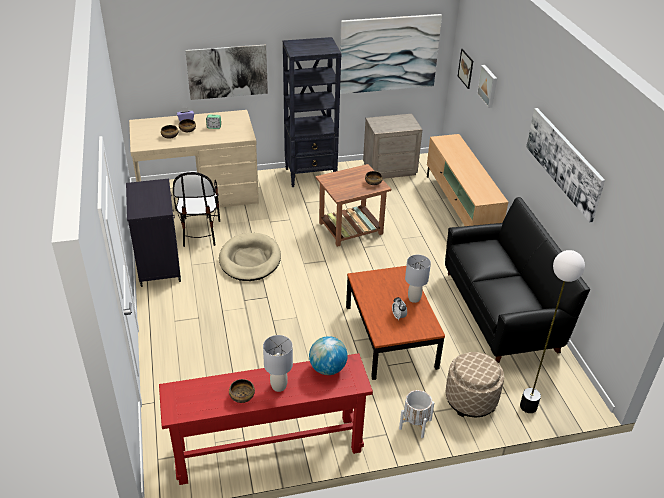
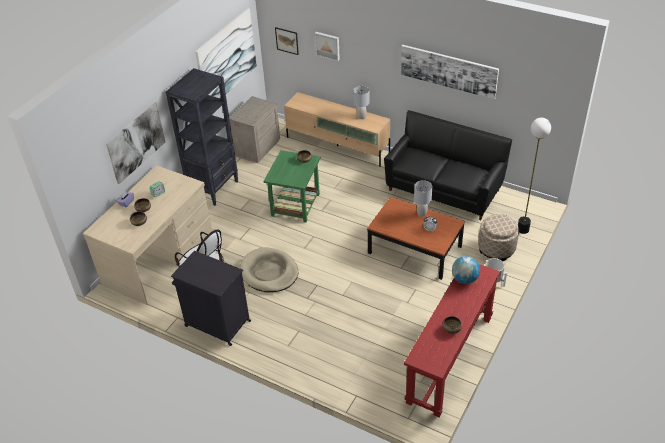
camera: 45 degrees left, 5 degrees up
(279, 386) = (459, 308): grey table lamp -> grey table lamp (361, 117)
(351, 228) = (295, 204): brown side table -> green side table

